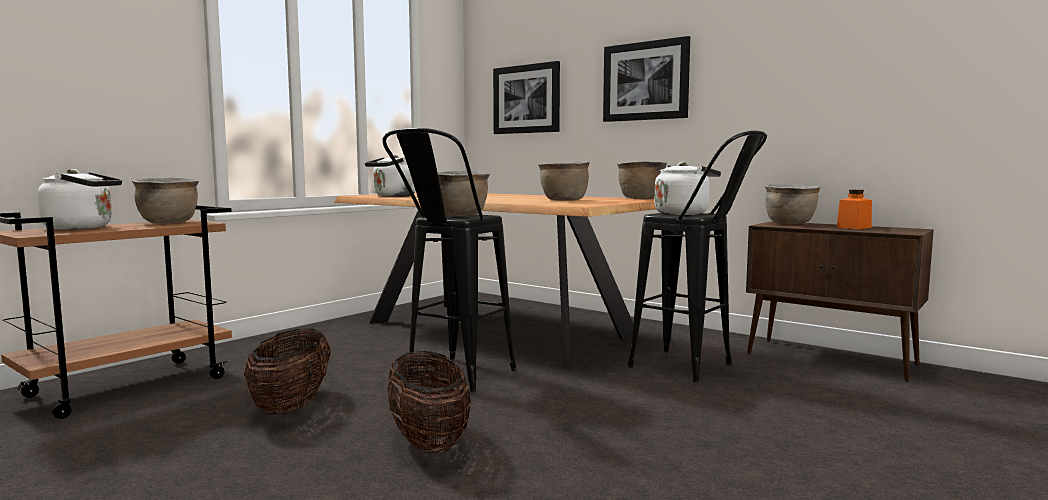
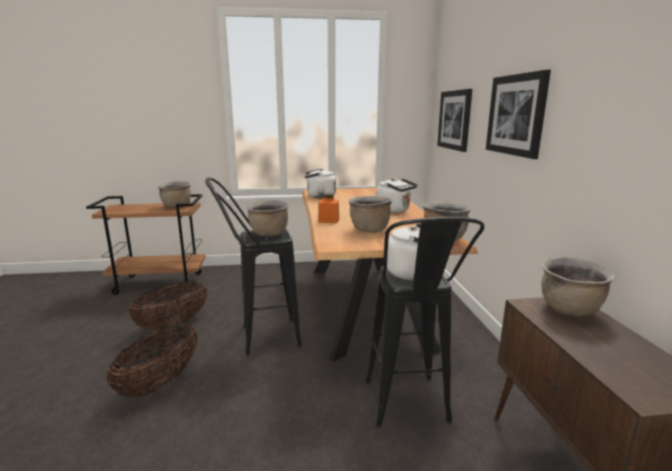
camera: 45 degrees right, 10 degrees up
(83, 228) = (138, 206): white kettle -> white kettle (395, 210)
(854, 227) = (617, 350): orange jar -> orange jar (328, 220)

